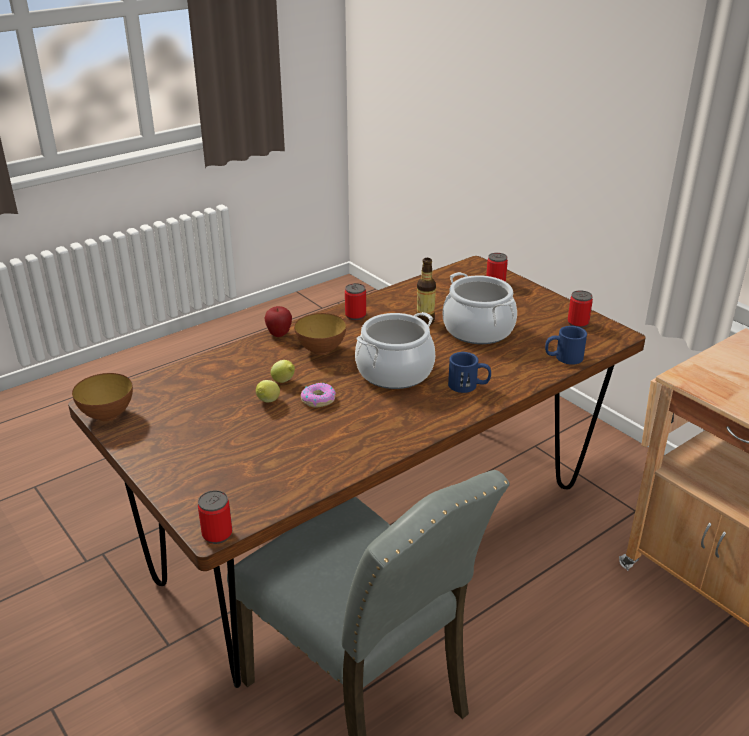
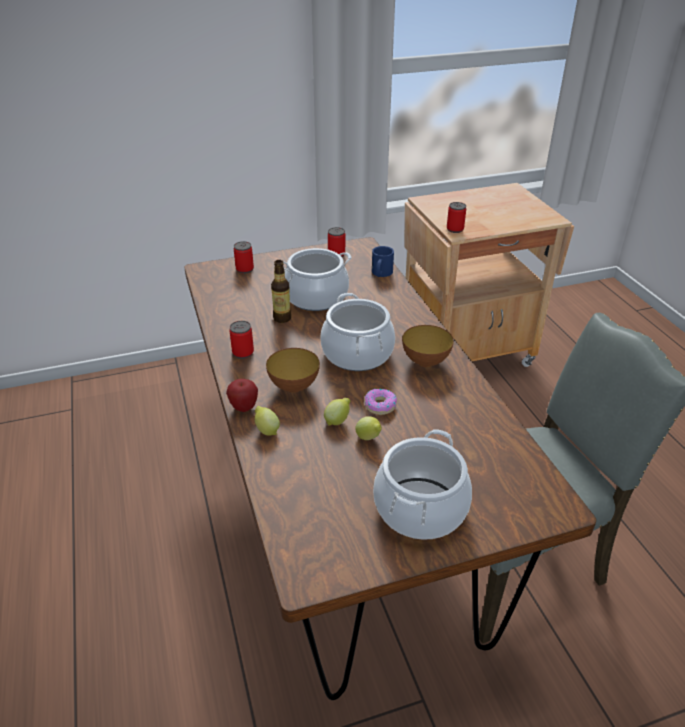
camera: 70 degrees left, 5 degrees up
(107, 415) = (335, 571): bowl -> bowl (425, 362)
(186, 444) = (420, 508): none -> cooking pot
(217, 534) = (567, 505): can -> can (455, 229)
(255, 351) = (266, 430): none -> lemon
(469, 385) = (398, 323): blue mug -> none

